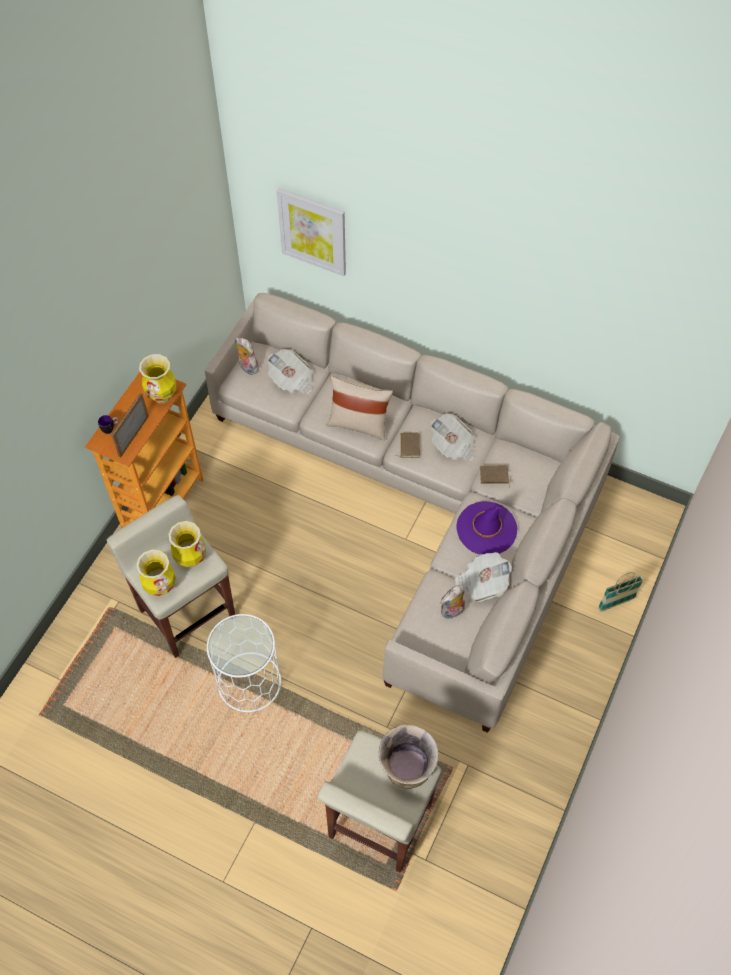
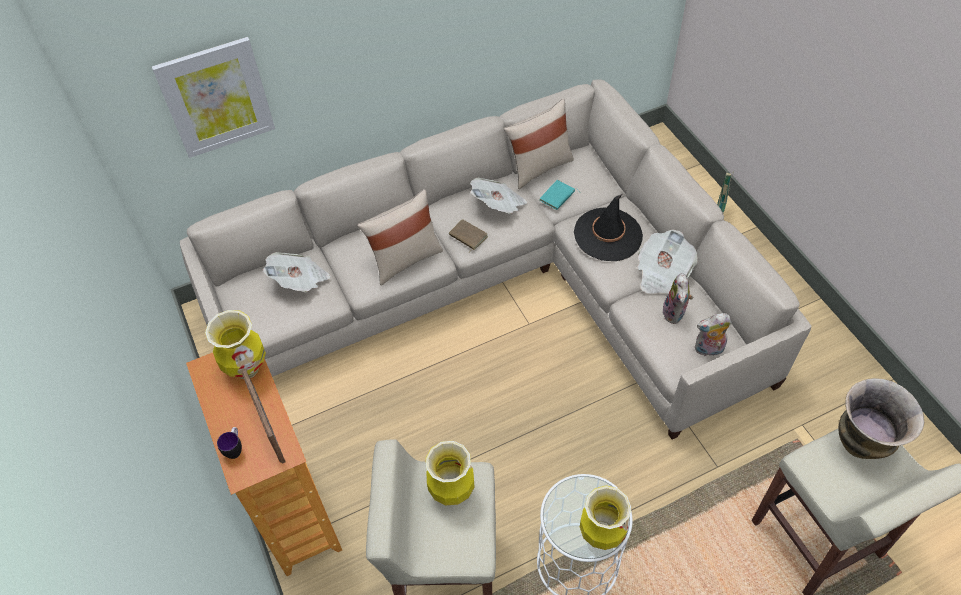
camera: 50 degrees left, 5 degrees down
(161, 587) = (461, 547): vase -> vase (601, 534)
(247, 367) = (244, 308): plush toy -> plush toy (708, 350)
(486, 529) = (608, 235): purple hat -> black hat
(494, 476) = (558, 197): brown book -> turquoise book
(511, 447) = (539, 167): none -> beige pillow

